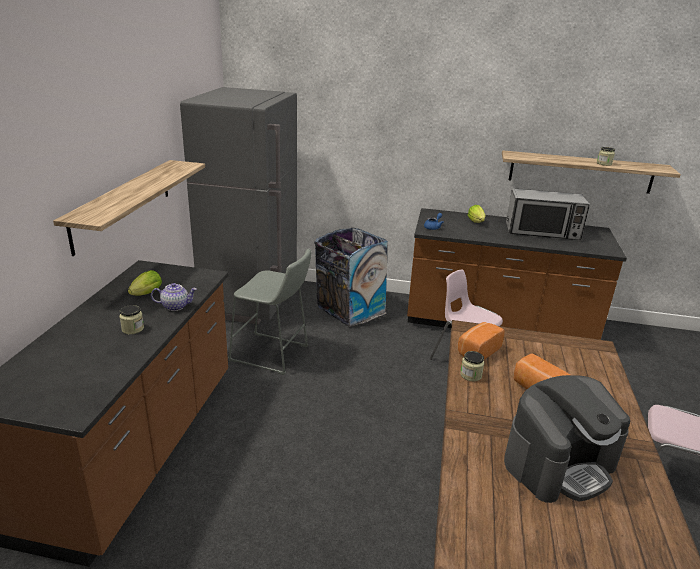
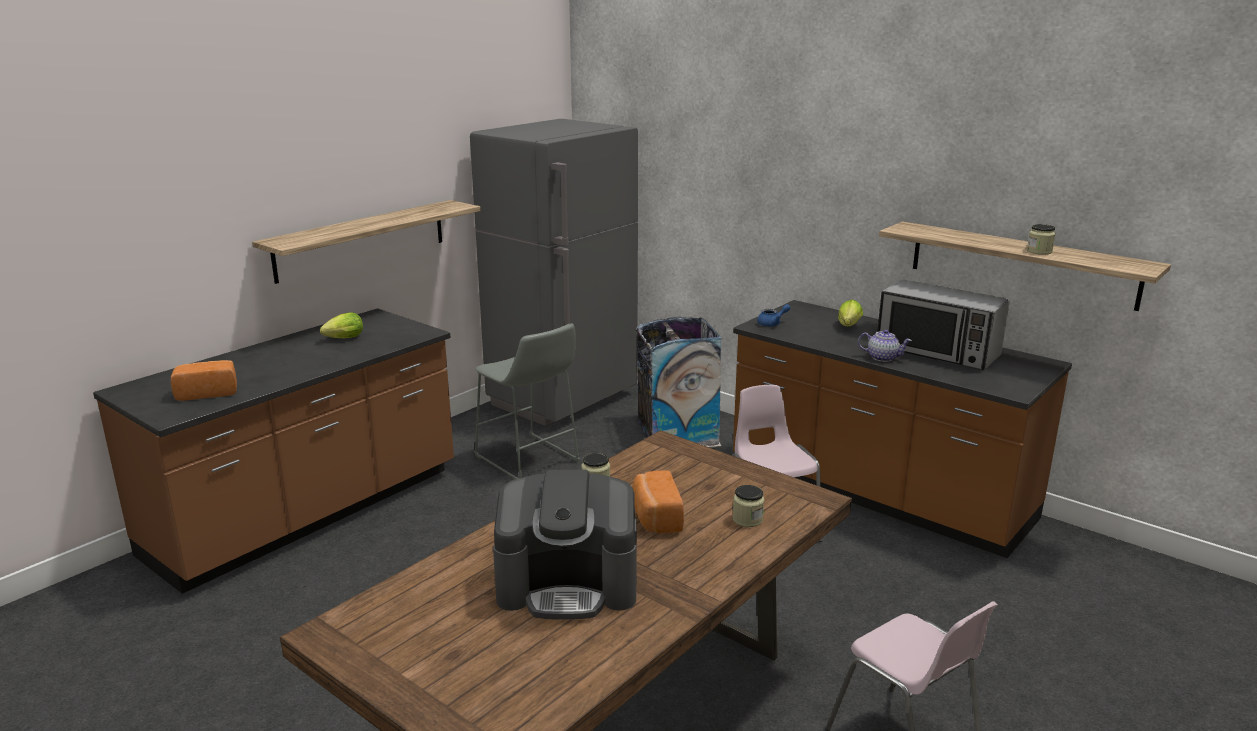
camera: 30 degrees right, 5 degrees down
(132, 329) = (294, 365): jar -> jar (747, 519)
(175, 306) = (356, 353): teapot -> teapot (883, 358)
(477, 351) = (641, 466): bread -> bread (207, 392)

